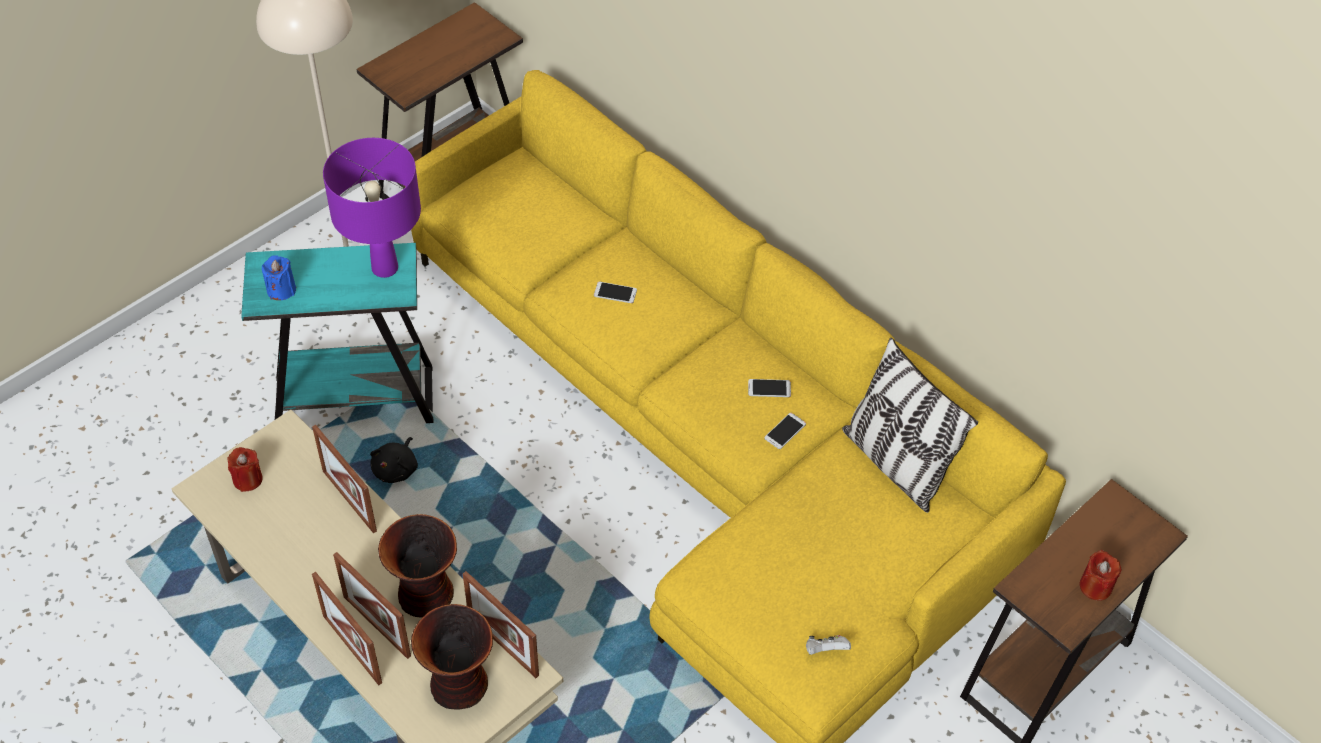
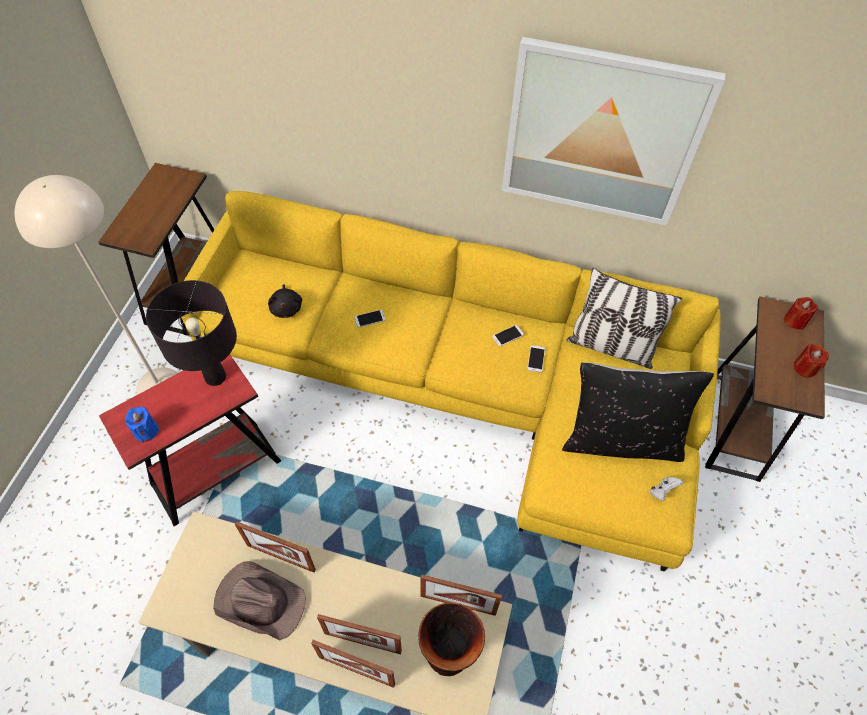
camera: 30 degrees left, 5 degrees up
(247, 479) = (194, 582): red candle -> red candle (795, 321)
(300, 531) = (259, 600): none -> brown hat
(354, 400) = (216, 472): turquoise side table -> red side table
(385, 268) = (215, 377): purple table lamp -> black table lamp
(396, 469) = (277, 506): black plush toy -> black plush toy (286, 308)
(426, 596) = (382, 598): vase -> none
(821, 571) = (621, 439): none -> black pillow
(934, 166) = (601, 135): none -> picture

